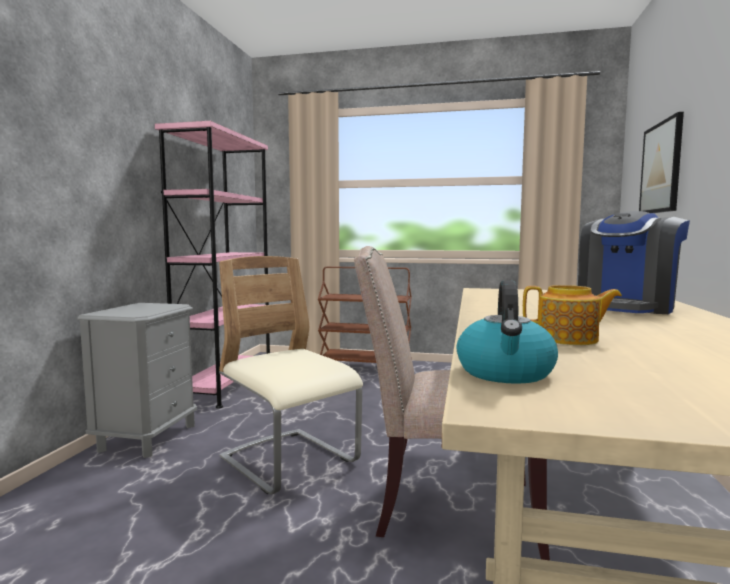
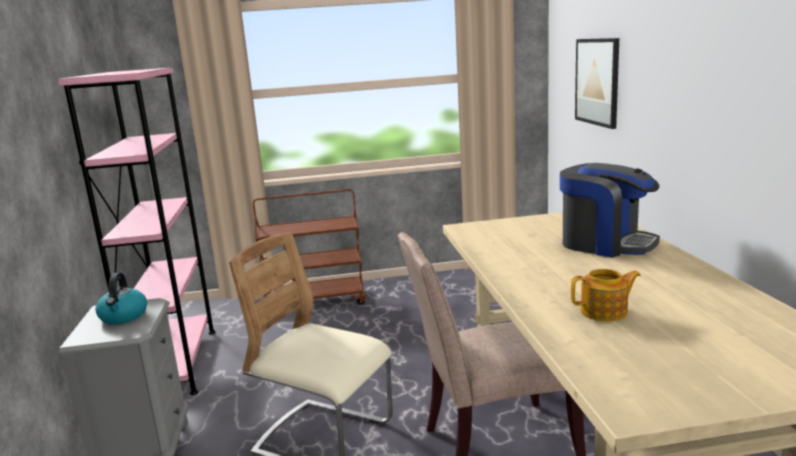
camera: 20 degrees left, 10 degrees up
(506, 373) = (604, 372): kettle -> kettle (123, 316)
(626, 307) = (605, 244): coffee machine -> coffee machine turned 75 degrees counterclockwise

